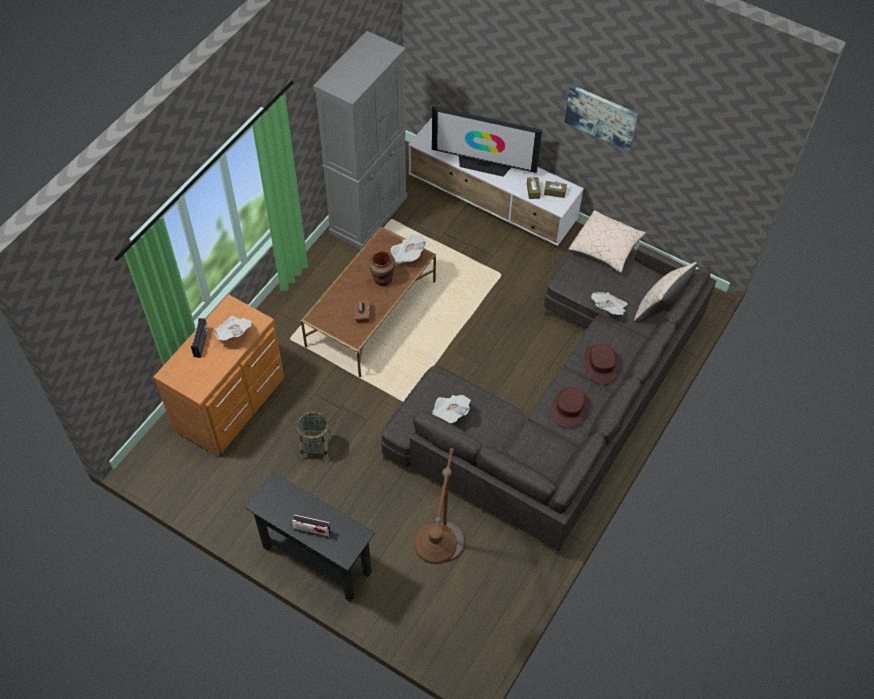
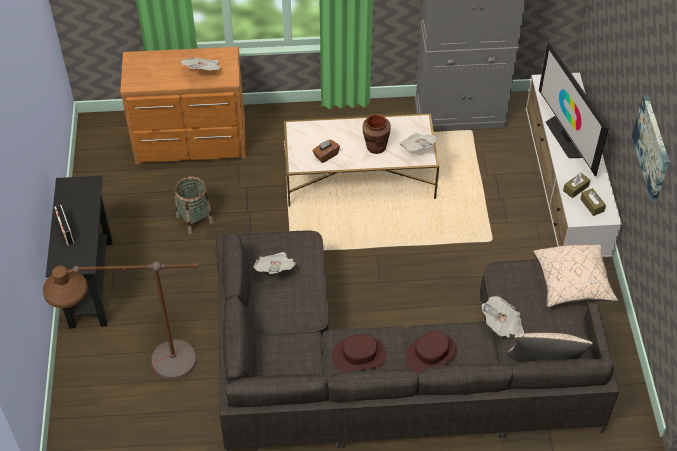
camera: 55 degrees right, 5 degrees down
(201, 343) = (177, 59): radio -> none
(371, 314) = (359, 176): brown coffee table -> white coffee table

